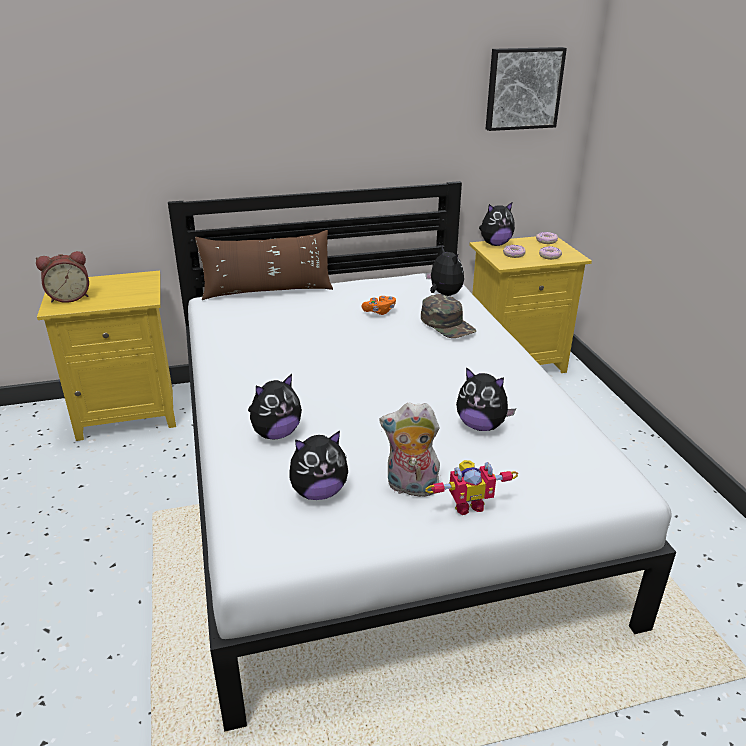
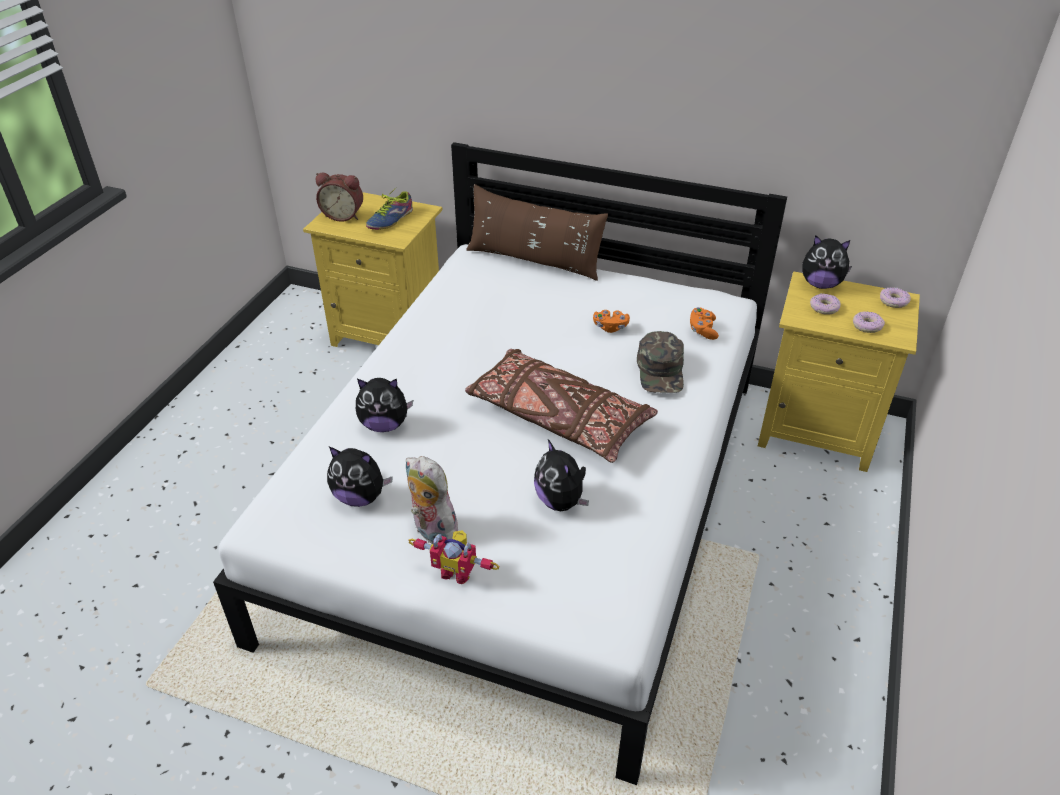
camera: 35 degrees right, 10 degrees up
(119, 289) = (388, 219): none -> shoe
(411, 376) = (557, 417): none -> brown pillow
(444, 294) = (702, 330): plush toy -> orange game controller
(523, 88) = (901, 98): picture -> none

